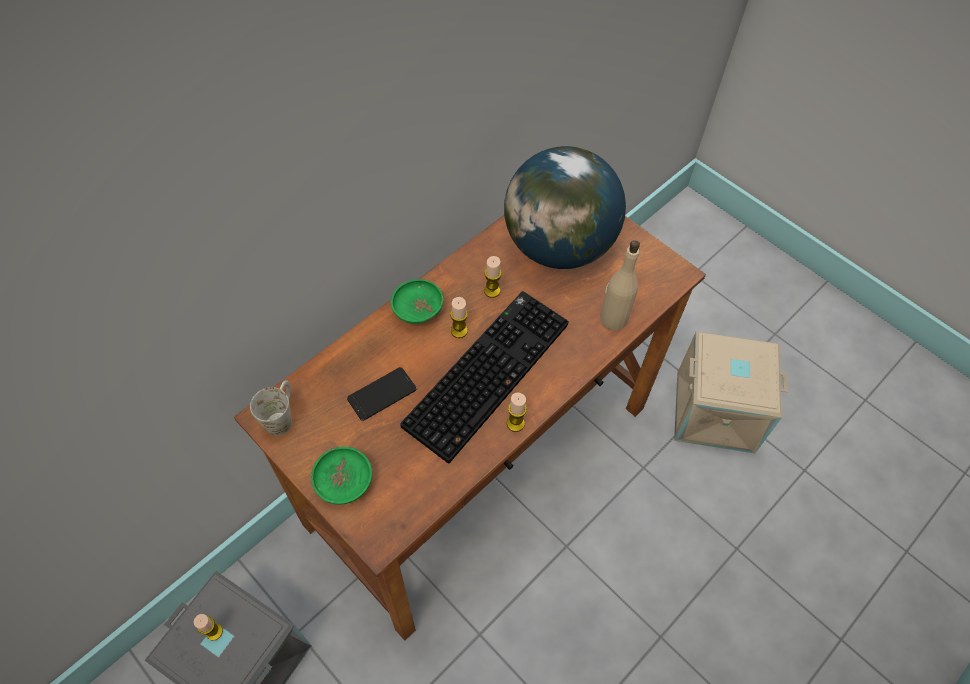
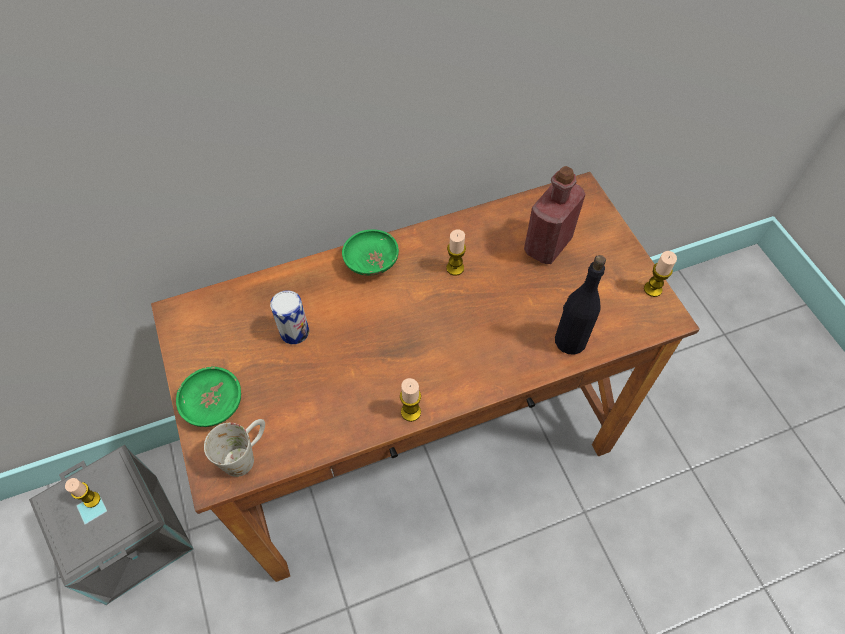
camera: 25 degrees right, 0 degrees up
(281, 415) = (192, 318): white mug -> white mug (246, 453)
(382, 394) = (294, 332): phone -> can
(459, 331) = (401, 296): candle -> candle (652, 289)
(486, 371) = (408, 347): keyboard -> none
(558, 245) = (547, 245): globe -> red bottle
(613, 318) = (570, 340): beige bottle -> black bottle
(715, 410) = (689, 482): beige storage box -> none

